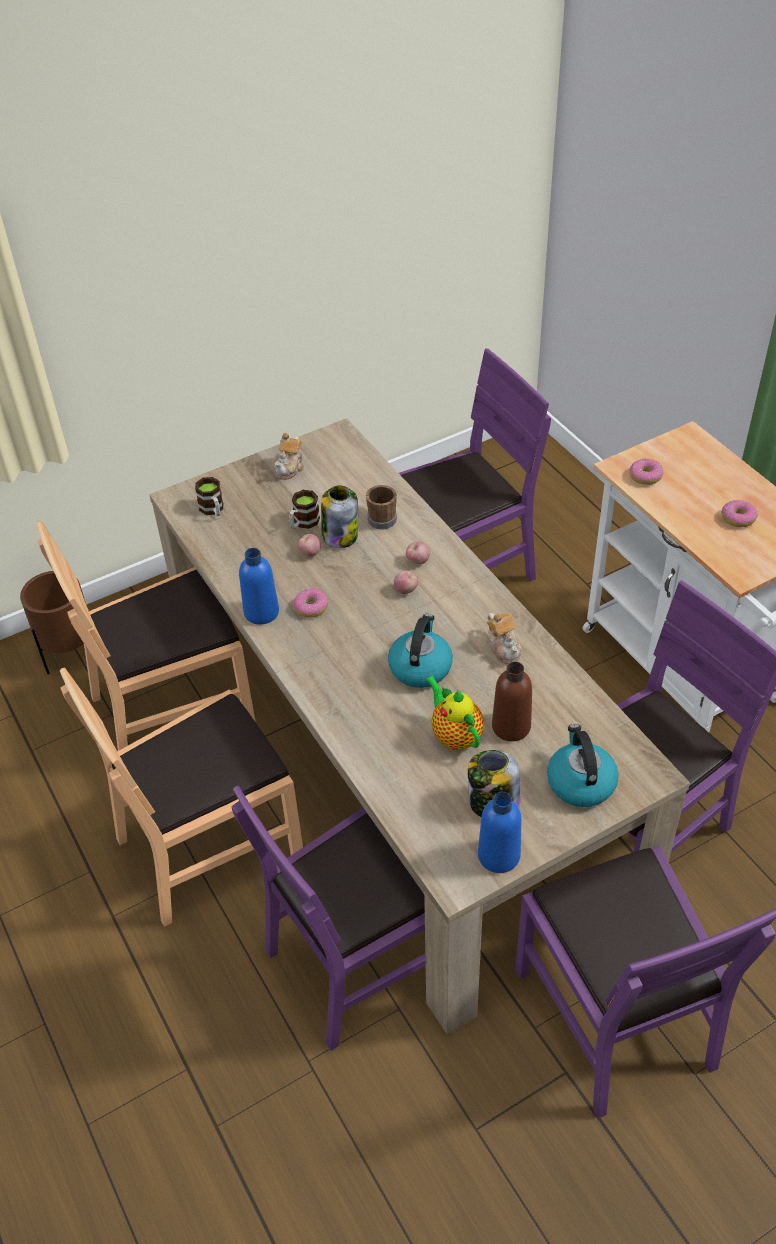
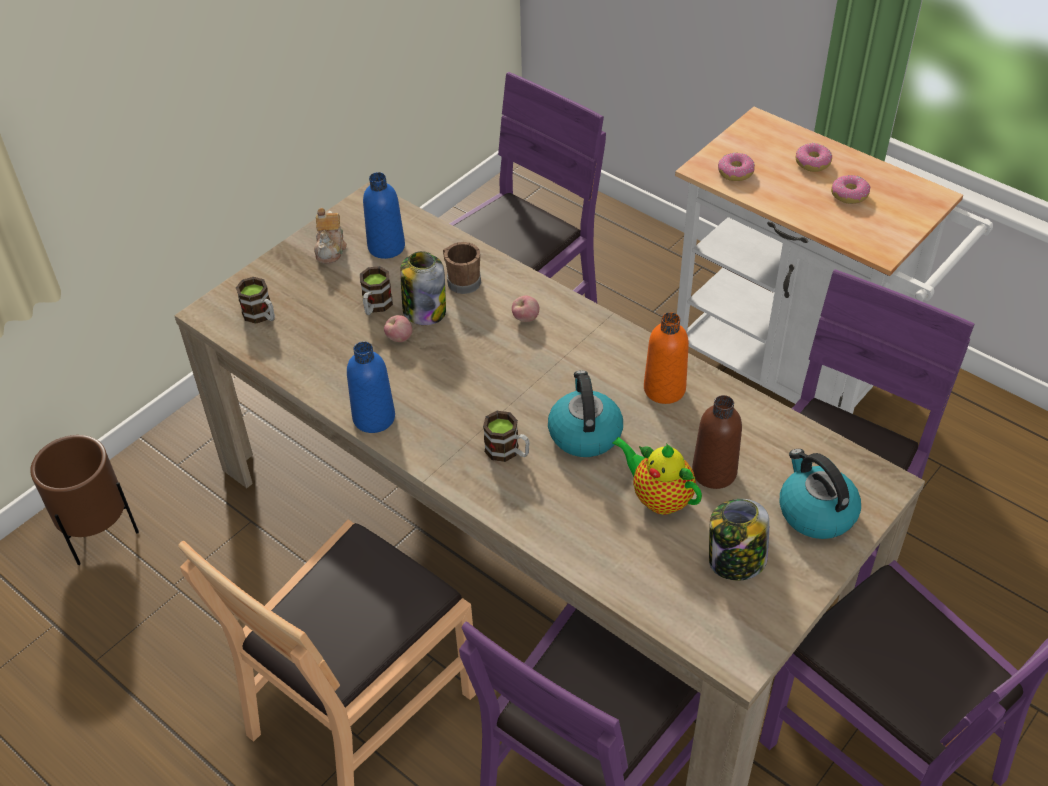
camera: 20 degrees left, 0 degrees up
(172, 708) = (251, 564): brown chair -> none
(311, 607) = (429, 398): donut -> donut (812, 163)
(352, 666) = (508, 452): none -> mug
(406, 590) = (528, 353): apple -> none
(498, 855) = (770, 616): blue bottle -> blue bottle (386, 247)
(503, 648) = (664, 389): teapot -> orange bottle

